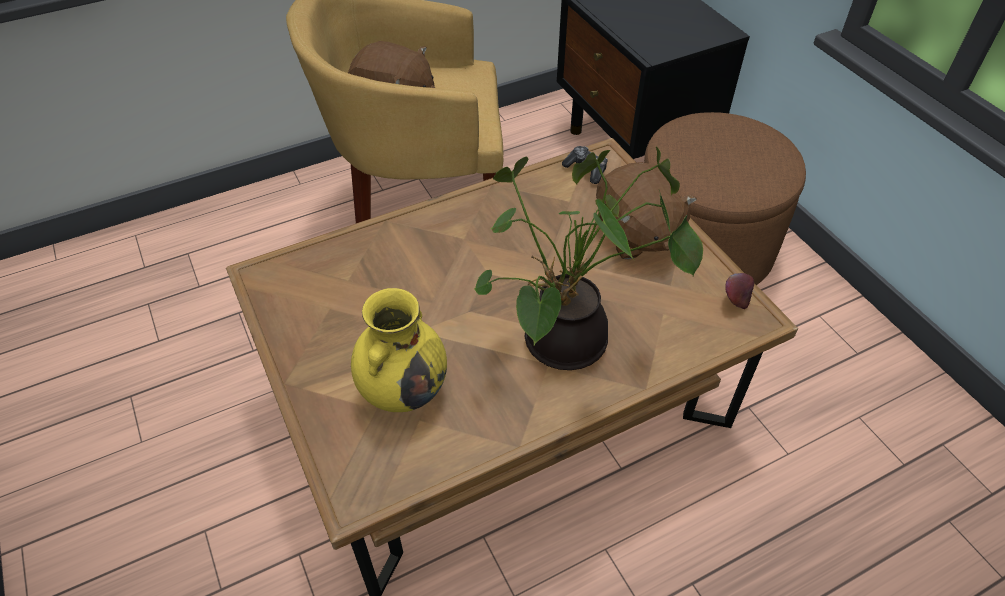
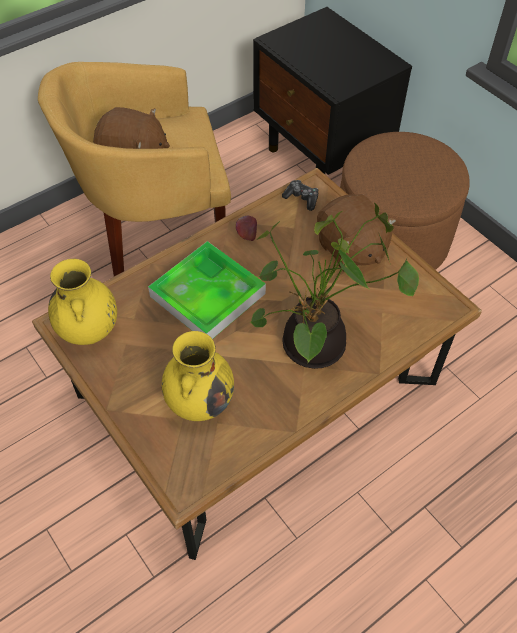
camera: 10 degrees left, 5 degrees up
(290, 287) = (89, 331): none -> yellow vase
(444, 265) = (207, 295): none -> tray
(735, 300) = (433, 294): apple -> apple (246, 235)

